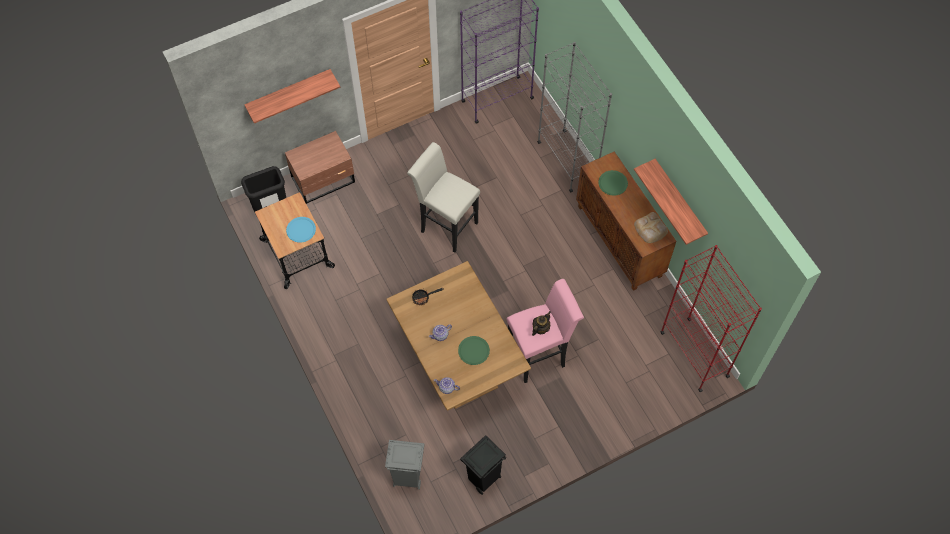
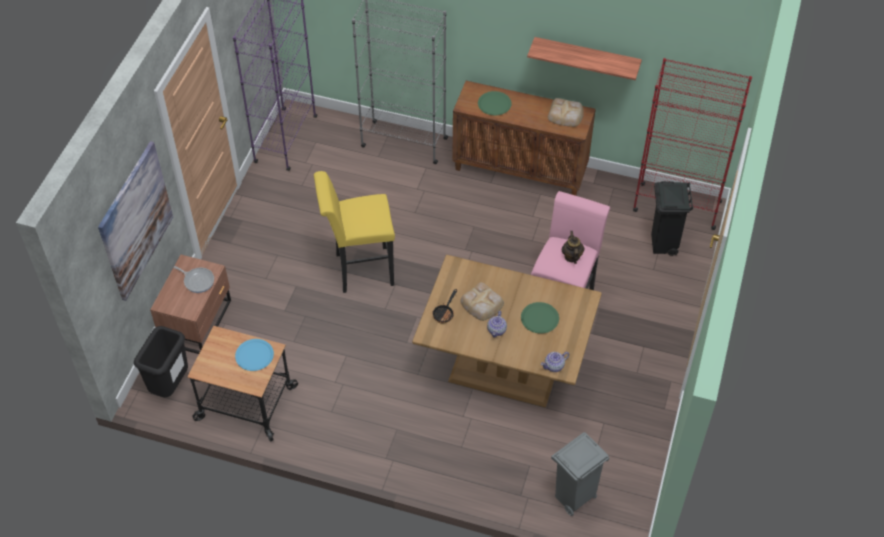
camera: 45 degrees left, 10 degrees down
(289, 93) = (135, 221): shelf -> picture
(327, 156) = (198, 280): none -> frying pan
(445, 225) = (359, 270): white stool -> yellow stool
(451, 311) = (482, 304): none -> bread
(483, 479) = (636, 441): black trash can -> black trash can (663, 245)

